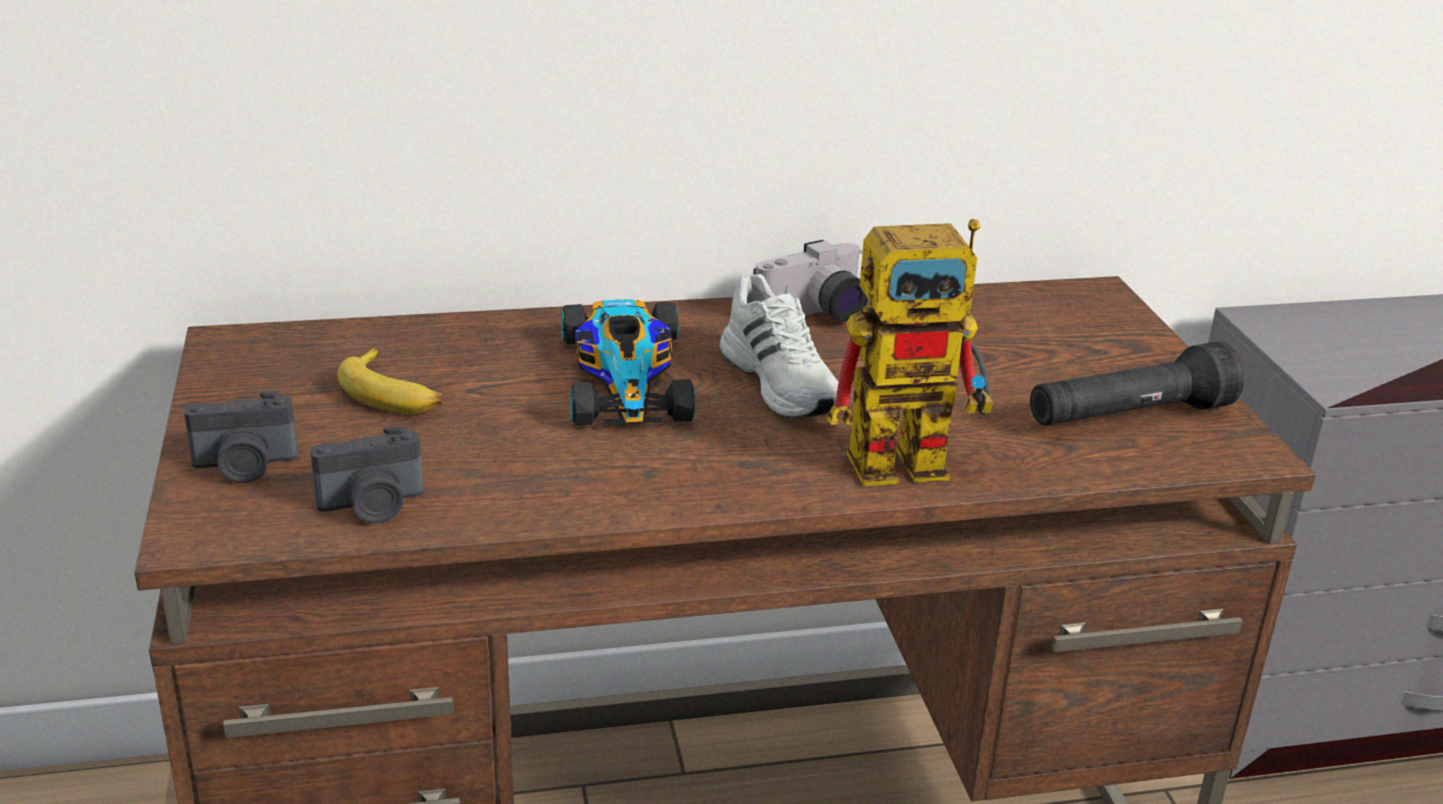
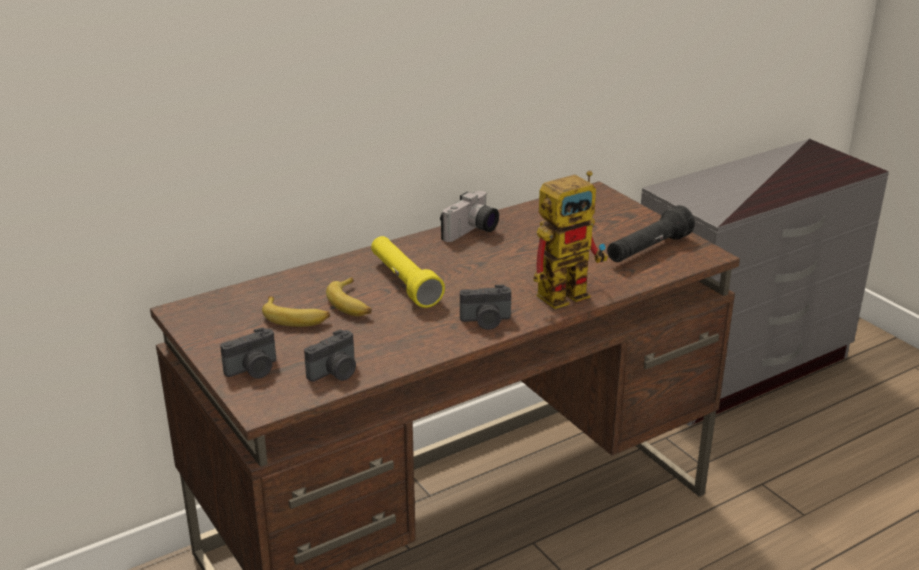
camera: 20 degrees left, 0 degrees up
(505, 392) = (351, 304): none -> banana
(625, 376) = (404, 282): toy car -> yellow flashlight
(715, 479) = (486, 321): none -> camera
(783, 382) = (481, 268): white shoe -> none

